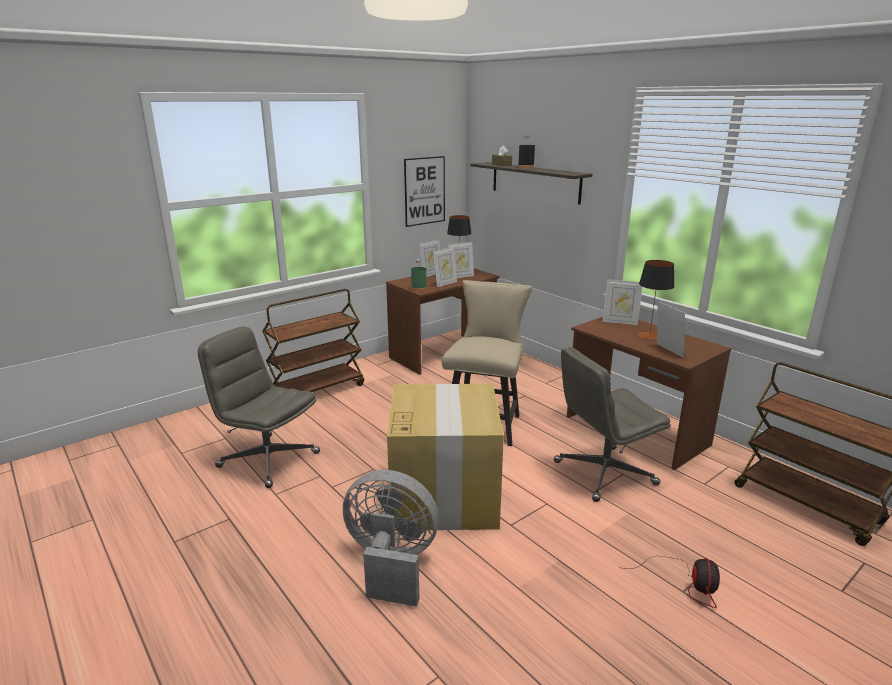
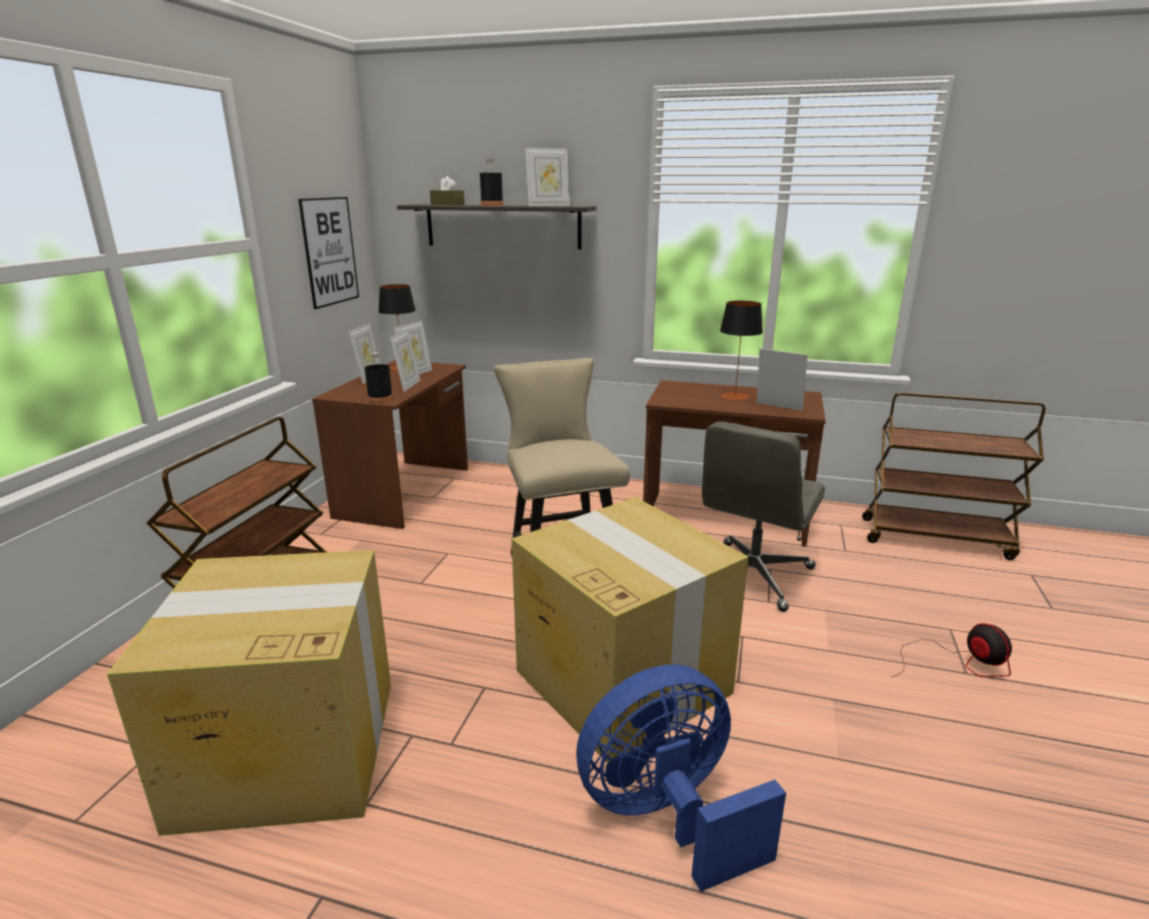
camera: 35 degrees left, 0 degrees up
(267, 460) = (287, 750): grey office chair -> cardboard box
(391, 563) = (667, 816): grey fan -> blue fan
(419, 289) = (380, 399): green bottle -> black bottle
(620, 322) = (684, 389): picture frame -> picture frame (548, 205)

